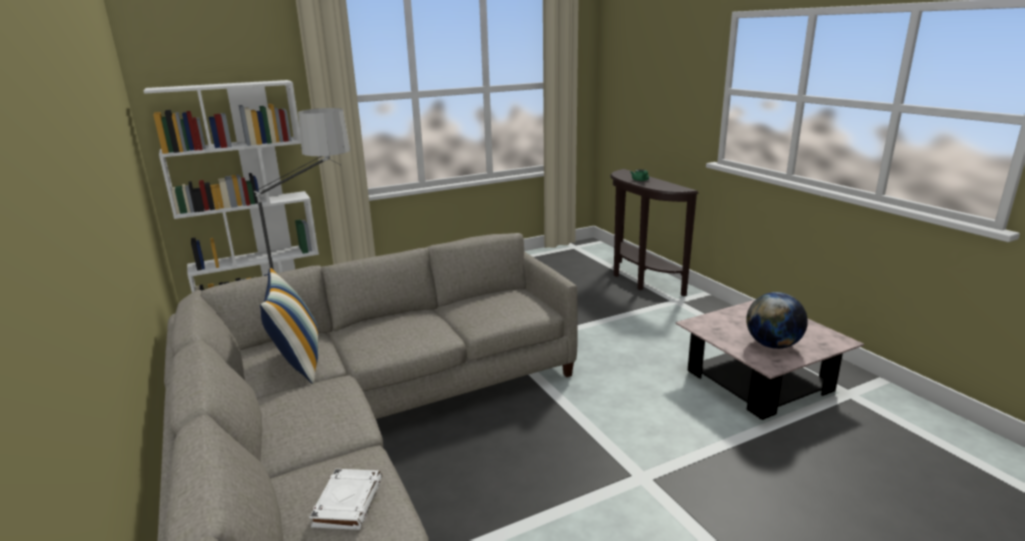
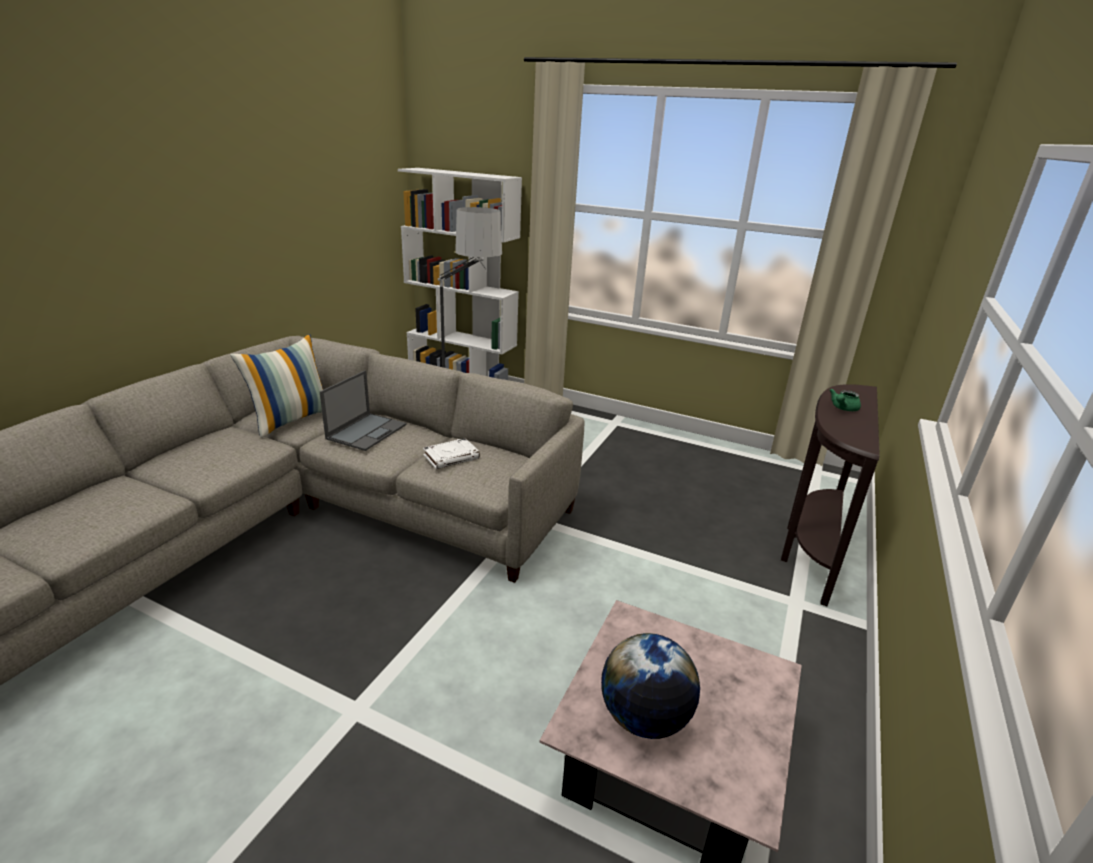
camera: 50 degrees right, 5 degrees up
(348, 502) = (86, 516): white book -> white book (451, 457)
(387, 331) = (367, 431): none -> laptop

